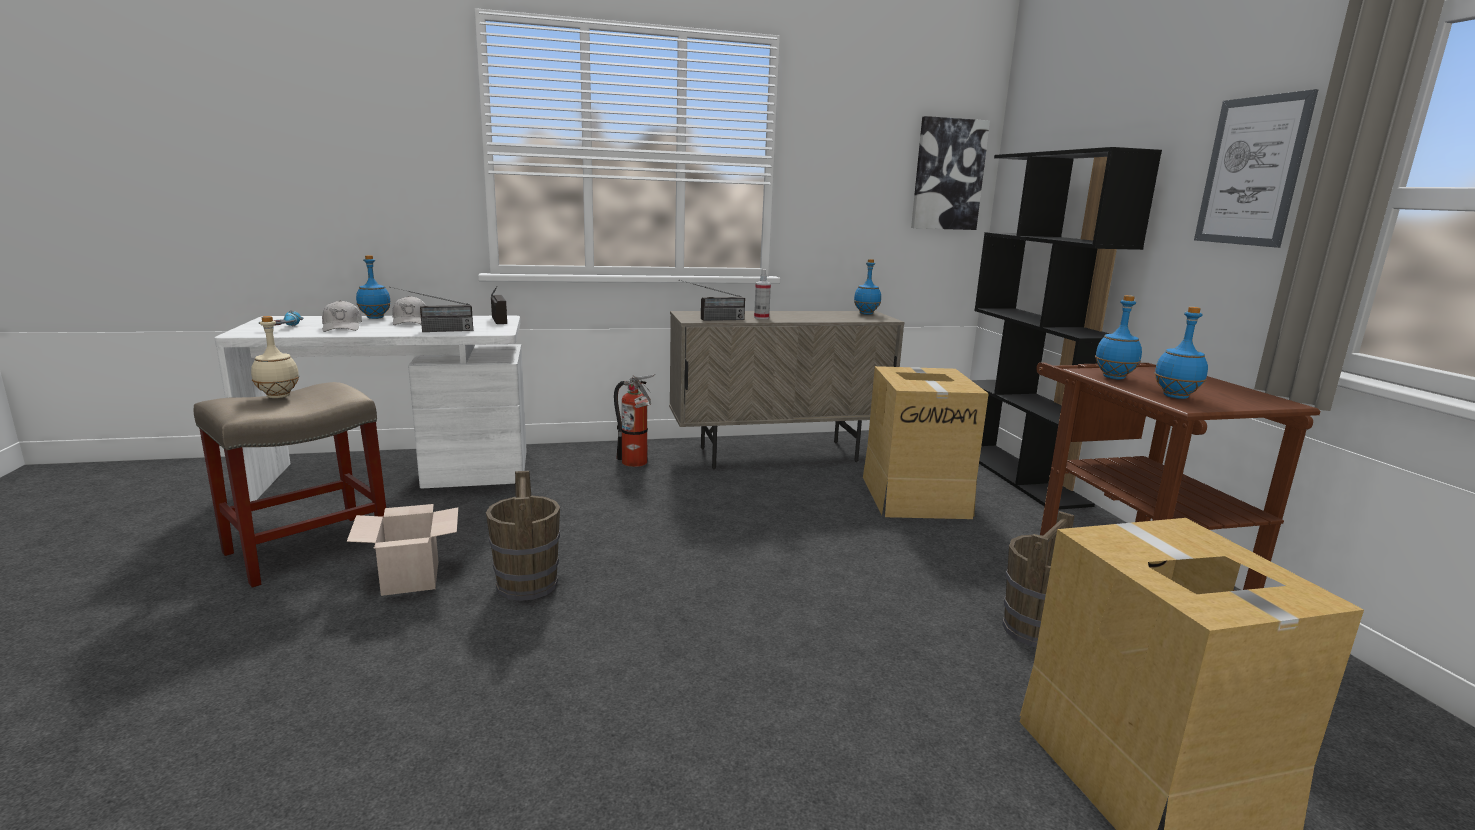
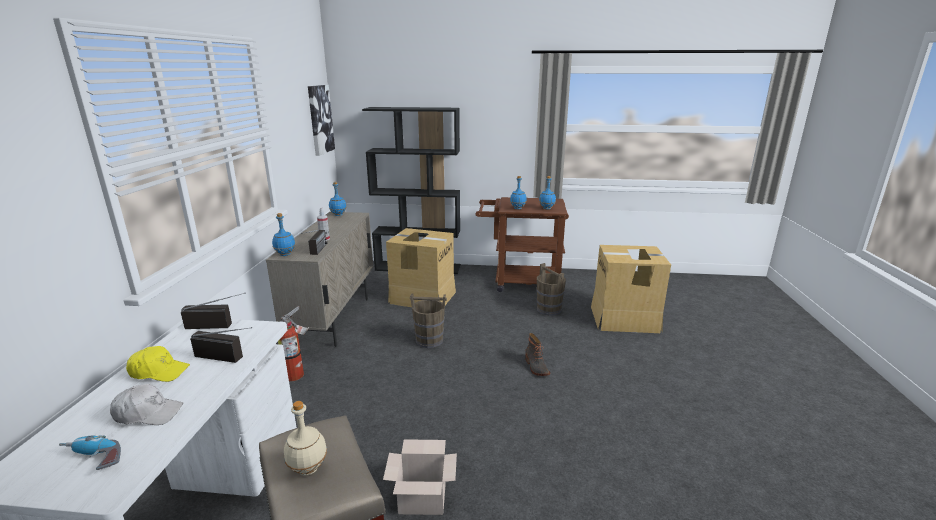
camera: 70 degrees left, 5 degrees up
(375, 318) = (105, 395): blue bottle -> blue bottle (285, 254)
(410, 321) = (159, 372): white cap -> yellow cap
(433, 331) = (231, 357): radio -> radio turned 75 degrees counterclockwise
(527, 584) = (457, 441): brown bucket -> brown bucket (429, 340)
(771, 635) = (536, 367): none -> boot
(1252, 171) = (504, 117): picture -> none

